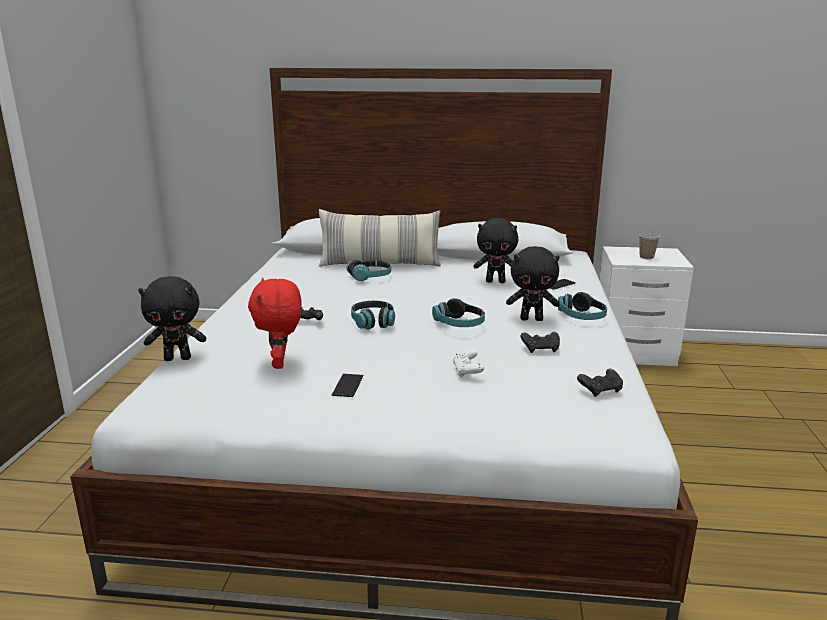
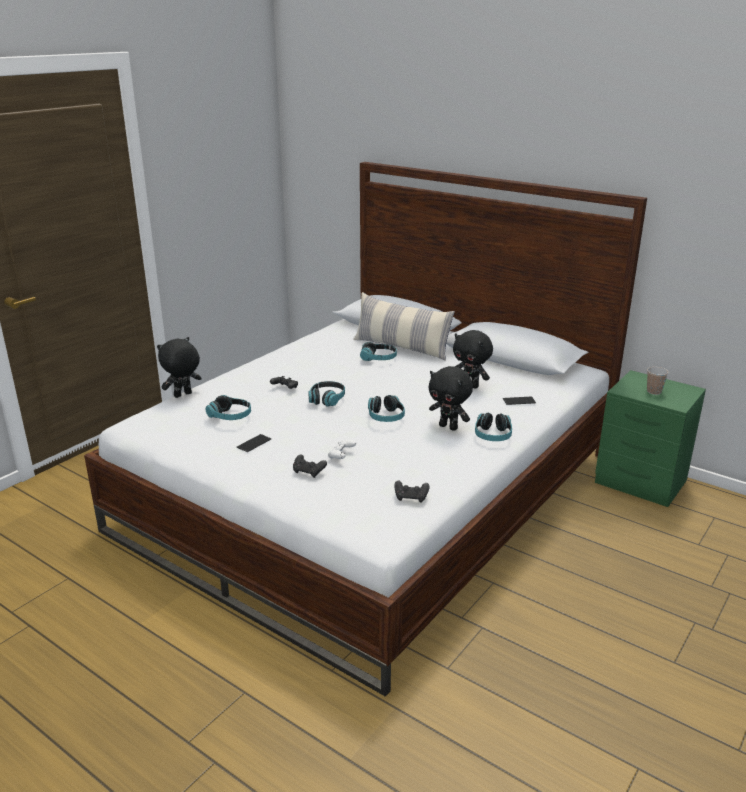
camera: 30 degrees right, 5 degrees up
(178, 358) = (183, 395): black plush toy -> black plush toy turned 120 degrees clockwise
(281, 363) = (230, 416): red plush toy -> headphones
(540, 349) = (416, 453): black game controller -> black game controller (309, 472)
(635, 353) = (641, 483): white nightstand -> green nightstand

